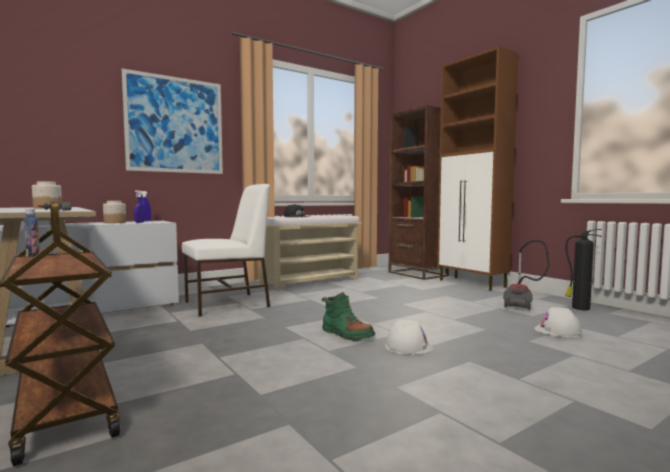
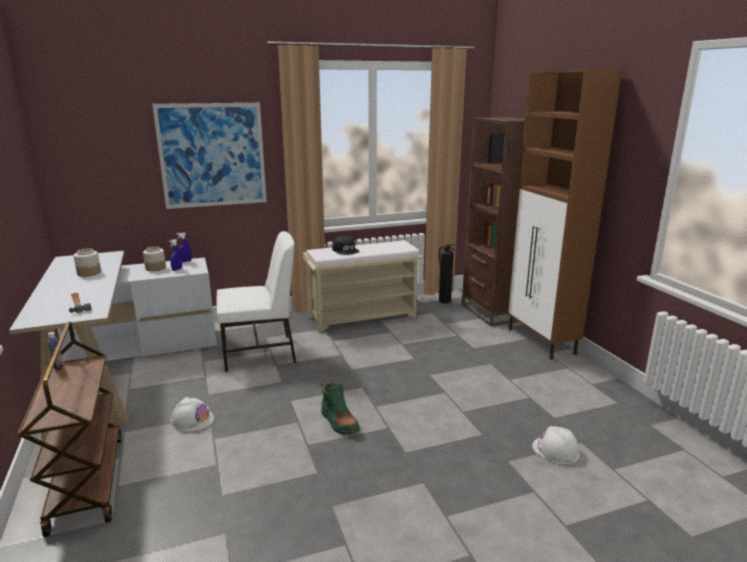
camera: 15 degrees right, 15 degrees up
(408, 347) = (382, 451): white hard hat -> white hard hat (192, 420)
(521, 303) = (563, 391): vacuum cleaner -> none
(579, 308) = (624, 410): fire extinguisher -> fire extinguisher (444, 301)

